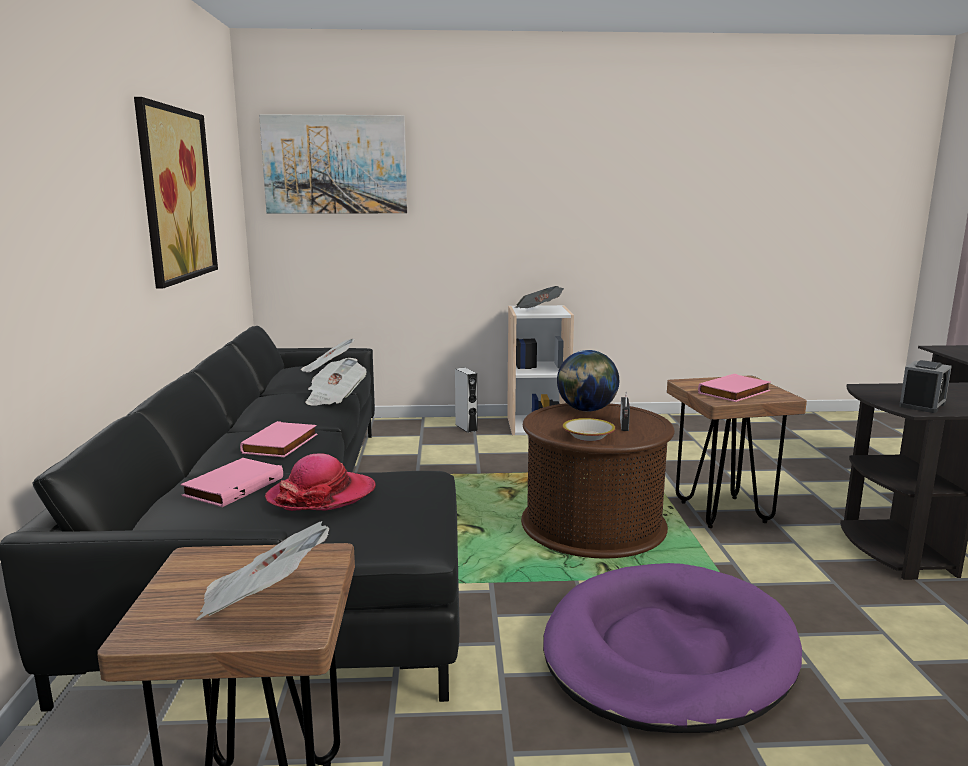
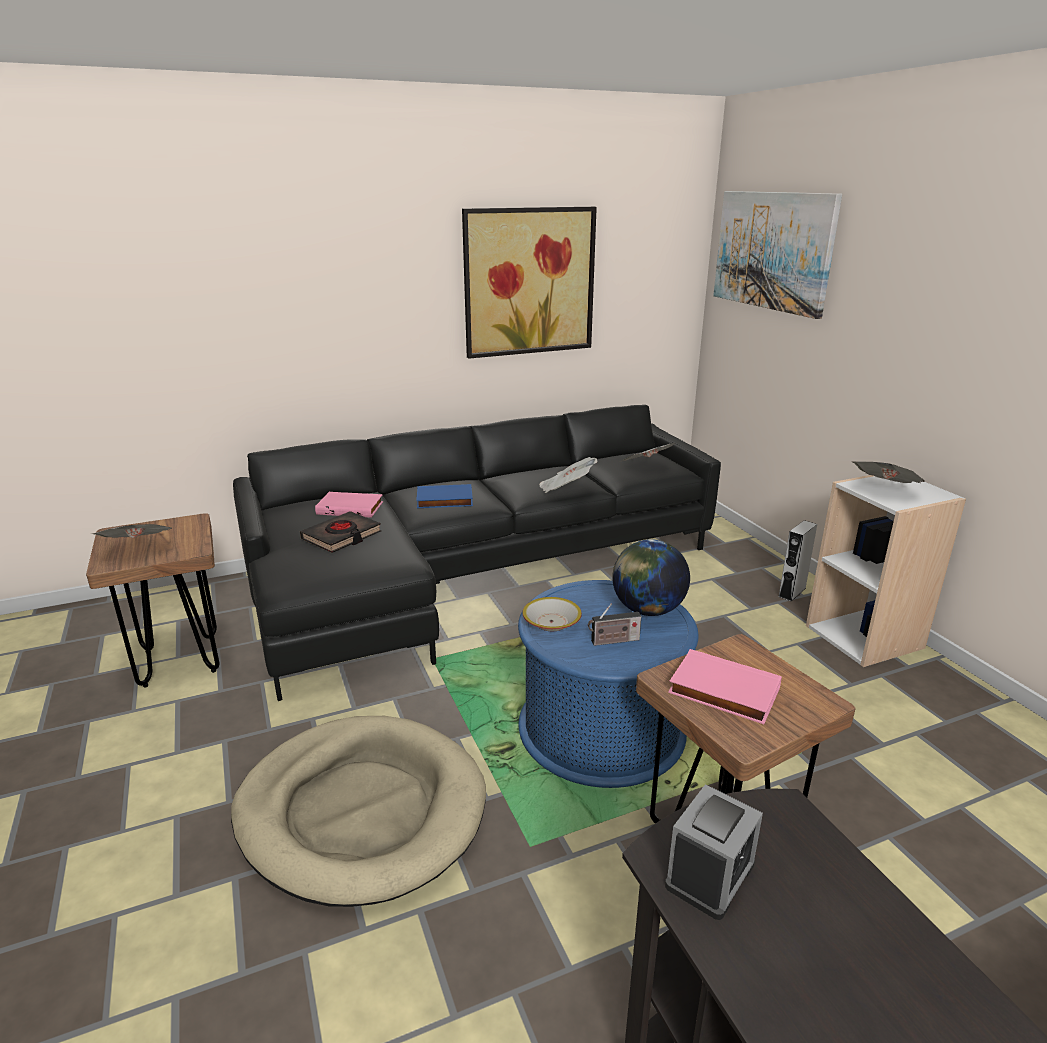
camera: 70 degrees right, 10 degrees up
(281, 444) = (444, 500): pink book -> blue book
(321, 495) = (342, 536): hat -> black book
(593, 524) = (601, 727): brown coffee table -> blue coffee table
(667, 653) = (361, 811): purple dog bed -> beige dog bed
(922, 405) = (710, 875): alarm clock -> alarm clock turned 75 degrees counterclockwise

